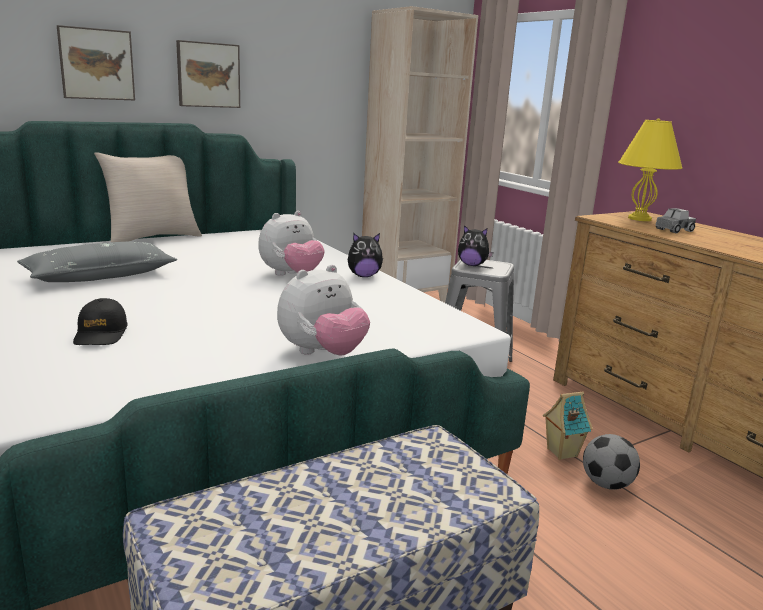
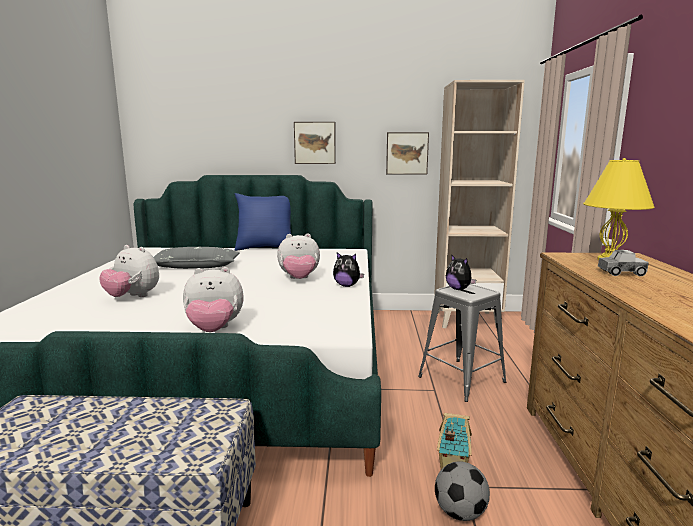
camera: 35 degrees right, 5 degrees down
(96, 64) = (245, 140): picture -> picture (407, 153)
(101, 334) = (133, 297): black cap -> plush toy
(152, 238) = (266, 248): beige pillow -> blue pillow

